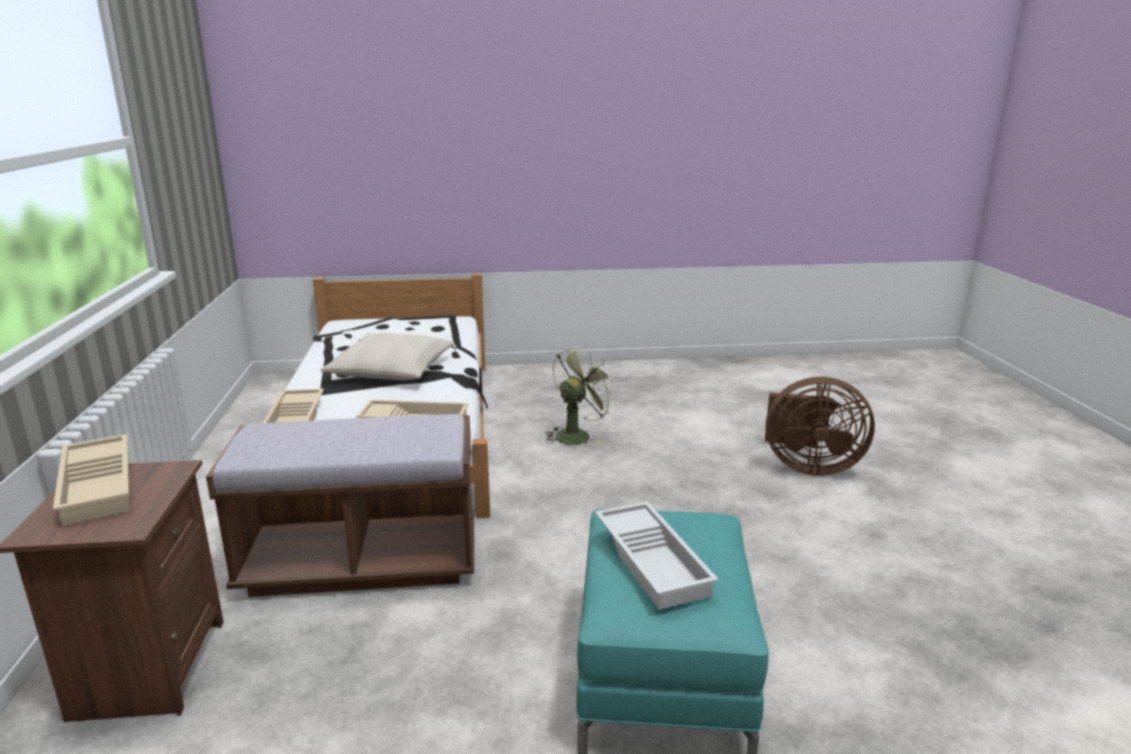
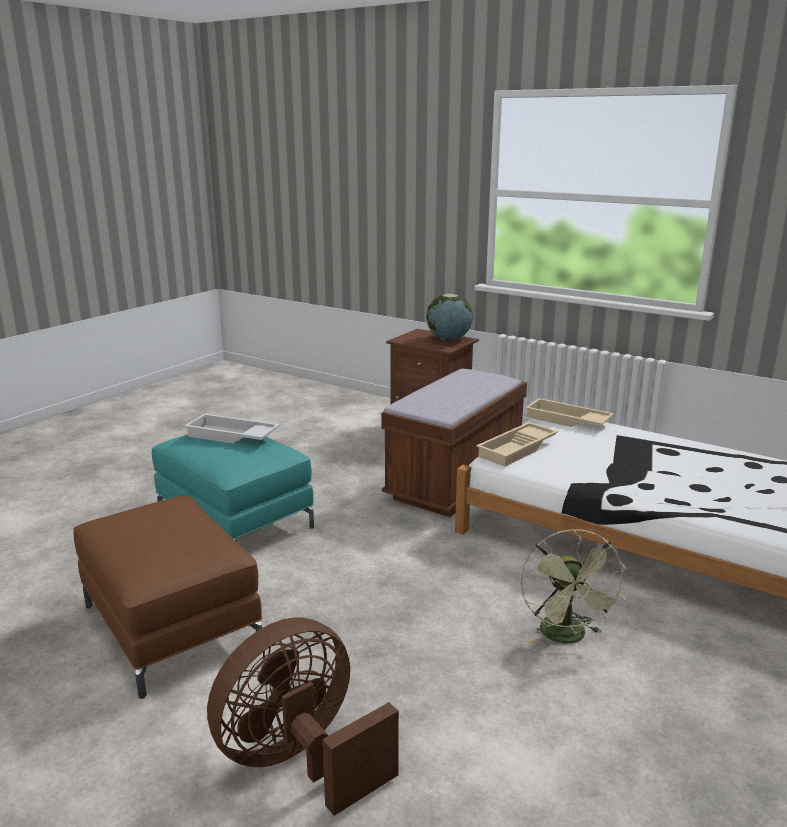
camera: 130 degrees right, 0 degrees up
(100, 485) = (448, 339): beige tray -> globe
(392, 370) = (655, 468): beige pillow -> none
(840, 580) = (171, 625): none -> brown ottoman

